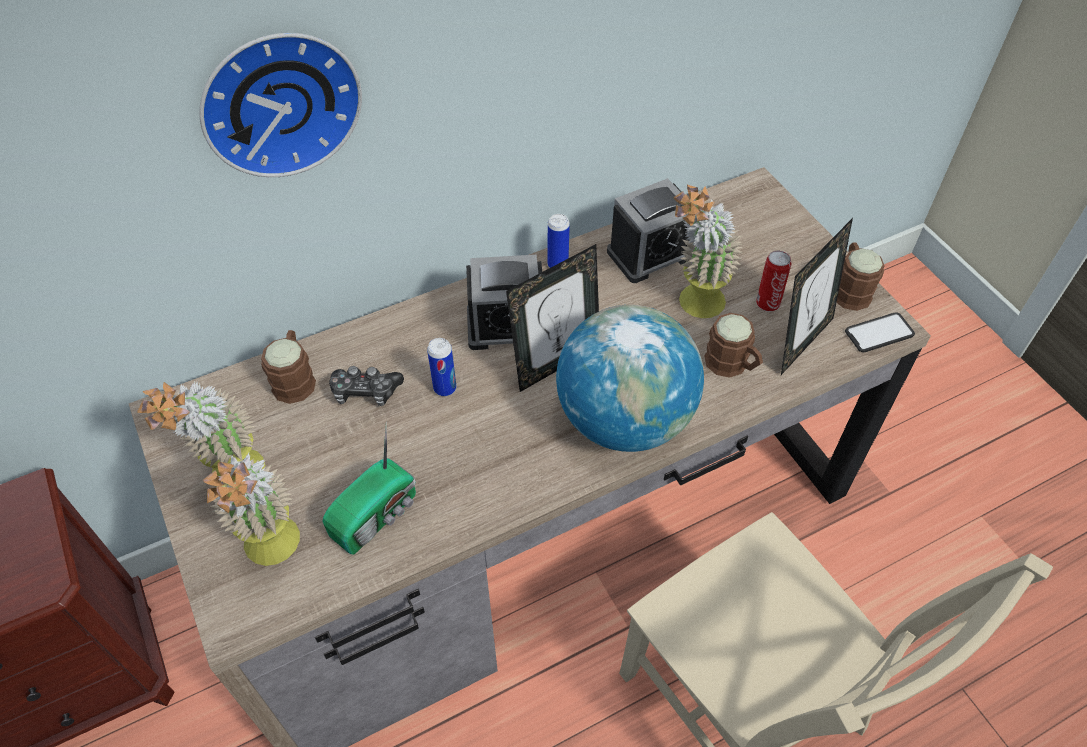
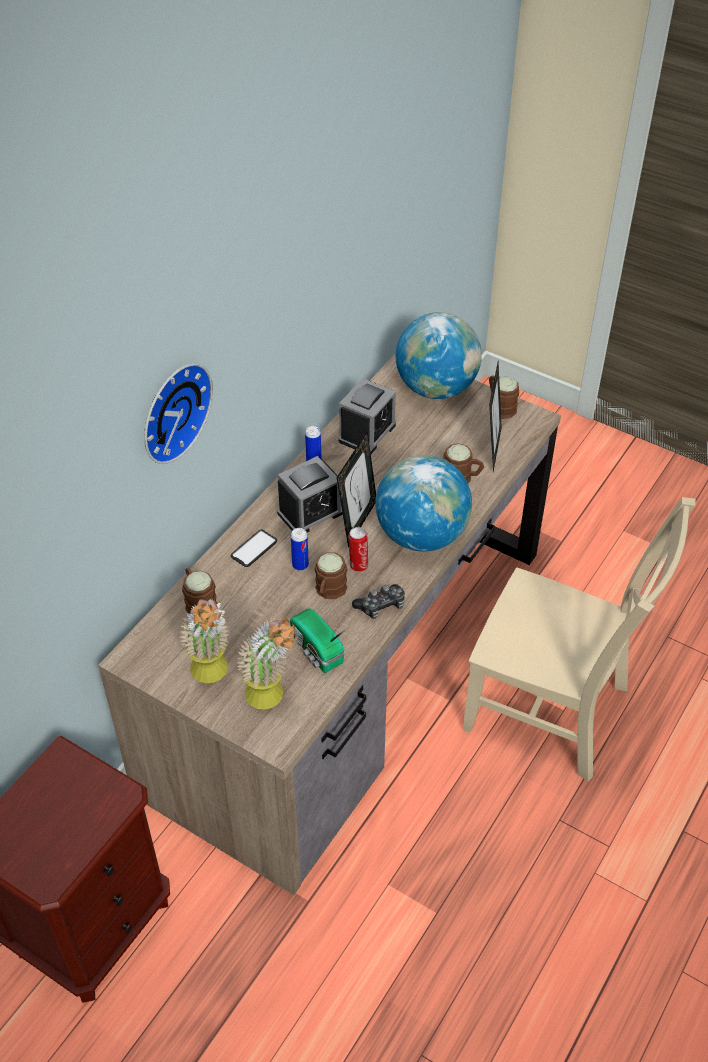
camera: 30 degrees left, 5 degrees down
(365, 392) = (251, 589): game controller -> game controller (381, 606)
(377, 515) = (316, 651): radio -> radio turned 135 degrees clockwise
(452, 440) = (329, 591): none -> brown mug
(693, 307) = (416, 454): potted plant -> none
(767, 302) = (458, 433): can -> can (358, 565)
(779, 232) = (436, 388): none -> globe
(879, 333) = (532, 425): phone -> phone (254, 549)

